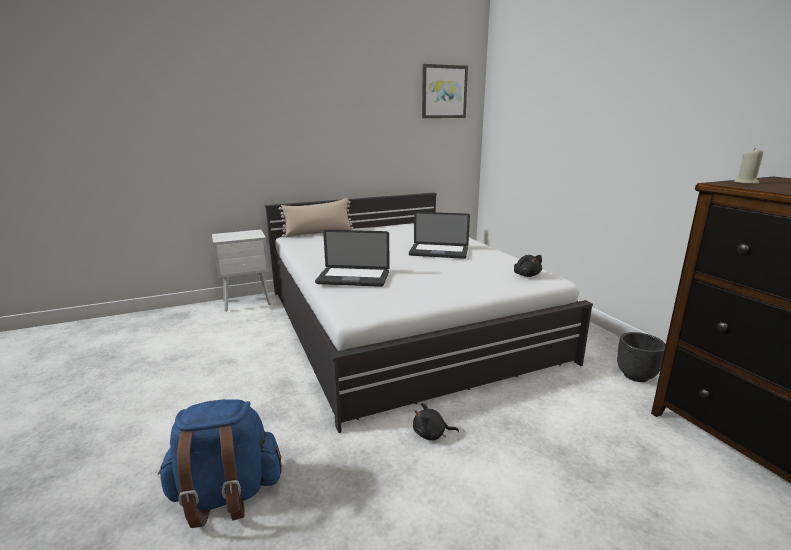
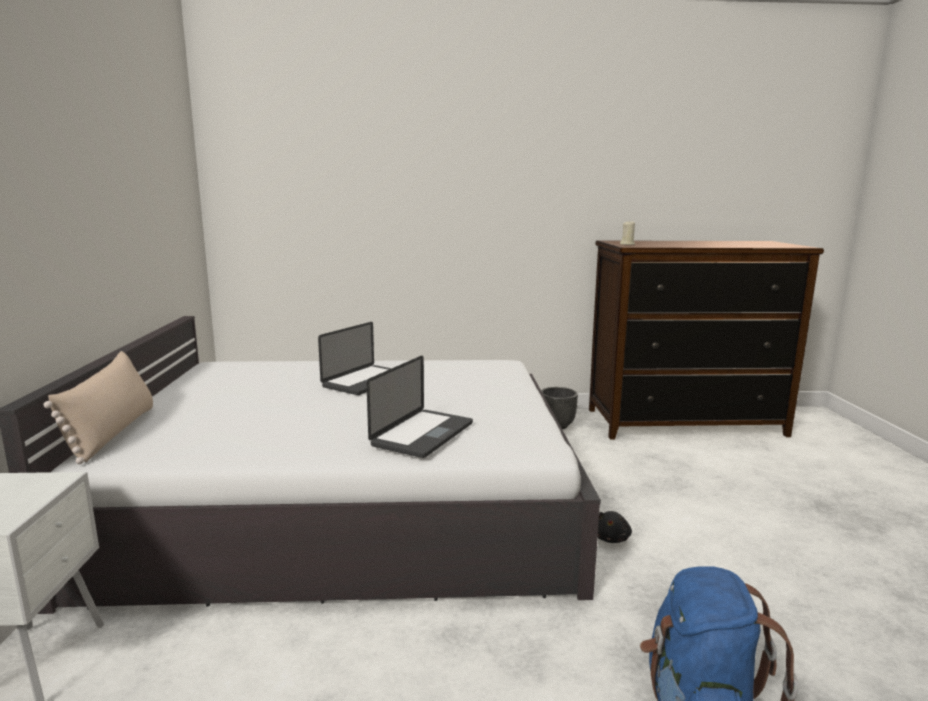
camera: 70 degrees left, 5 degrees down
(444, 92) = (169, 154): picture -> none
(526, 275) = (487, 367): black plush toy -> none

